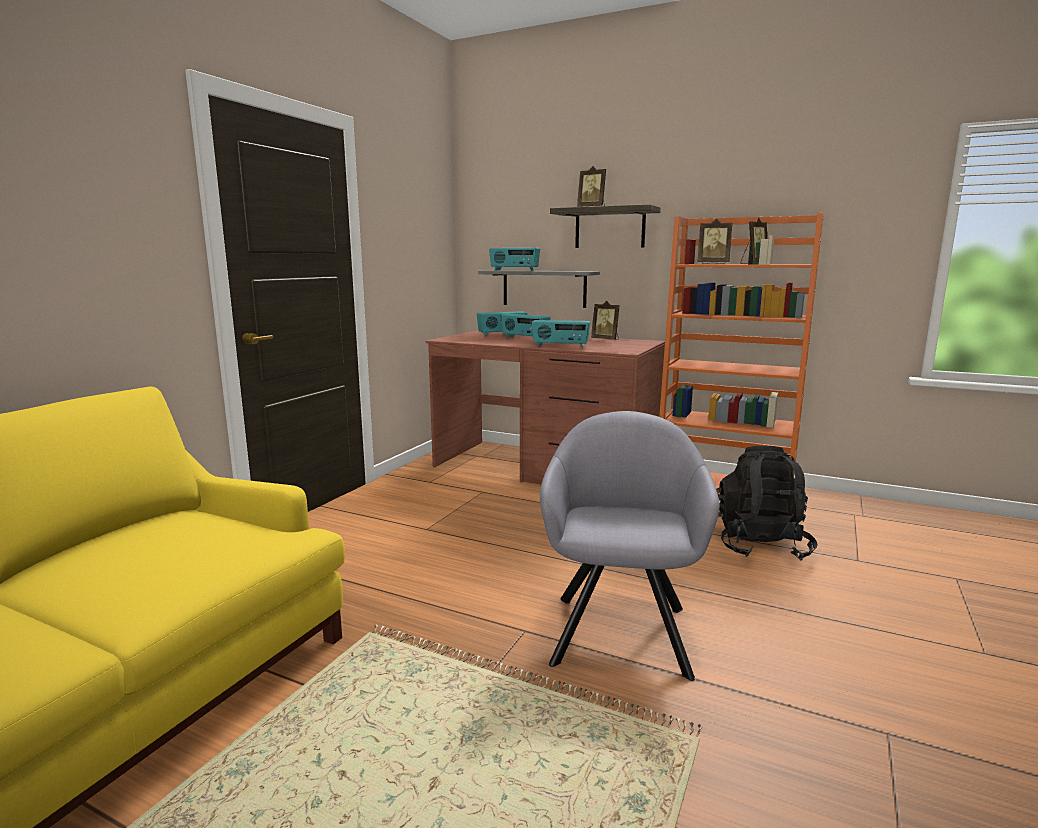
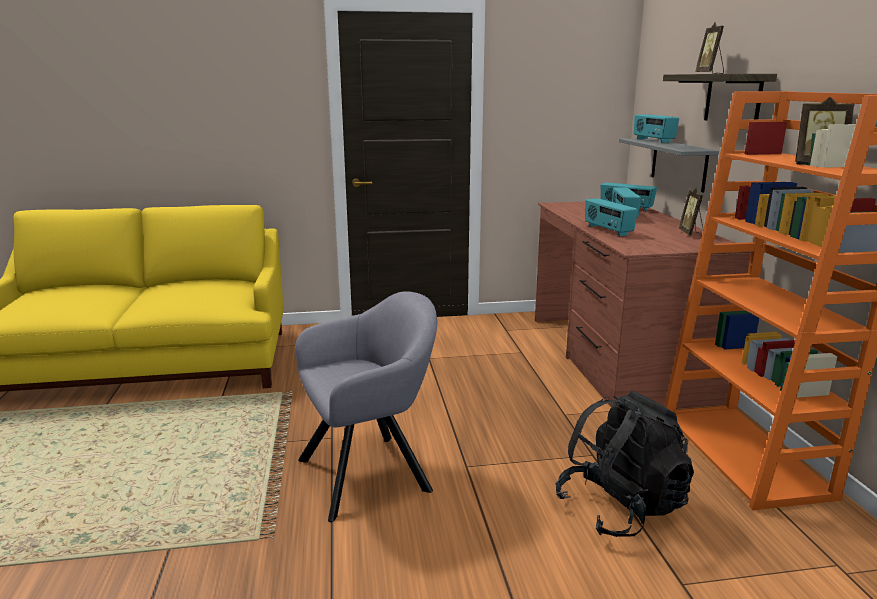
camera: 55 degrees right, 5 degrees up
(713, 263) = (779, 157): picture frame -> none

